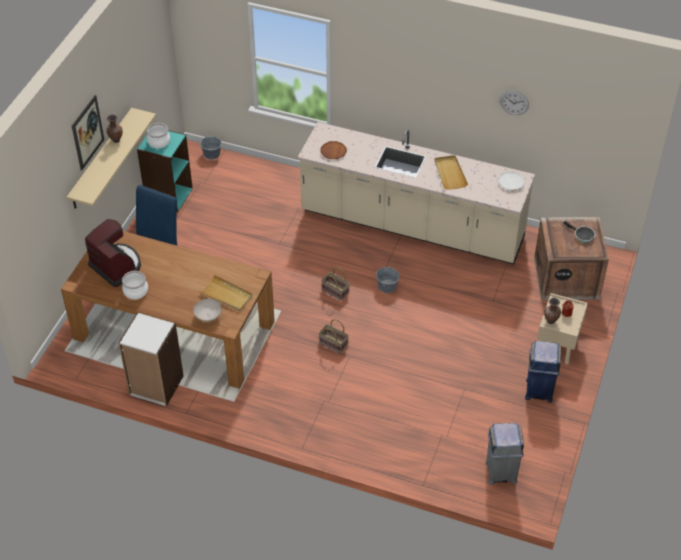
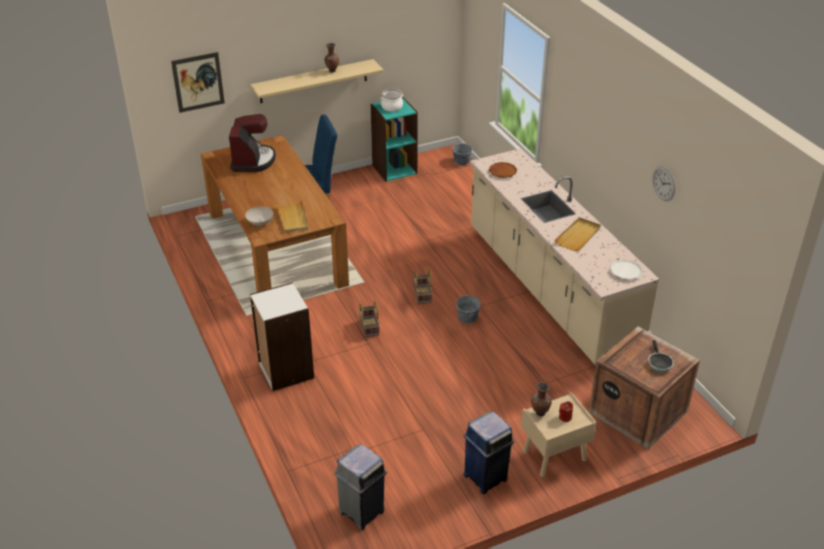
camera: 45 degrees right, 10 degrees down
(87, 132) = (298, 42): picture -> picture (198, 82)
(135, 291) = (240, 181): cooking pot -> none
(156, 386) = (214, 272): white bookcase -> white bookcase (285, 370)

